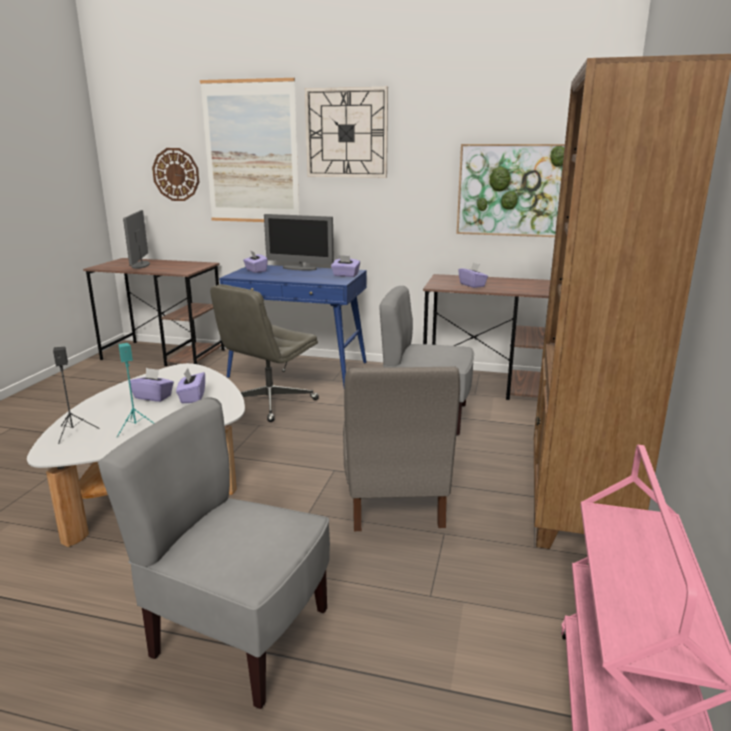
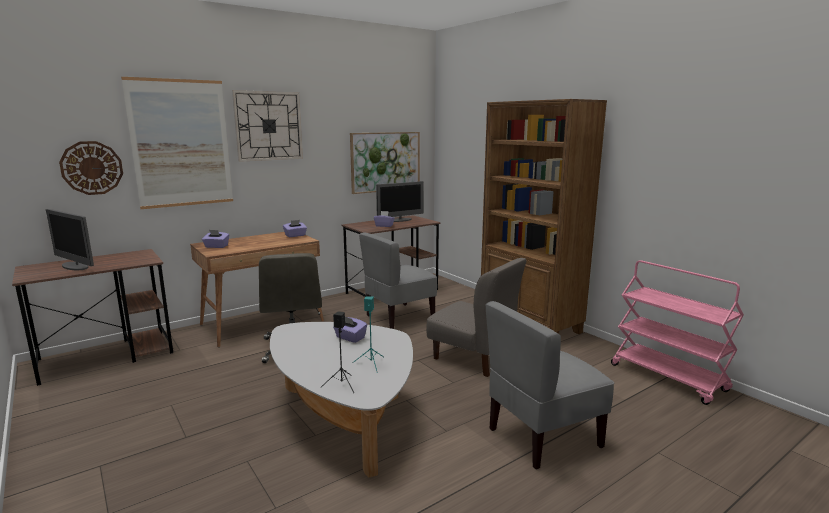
camera: 50 degrees left, 5 degrees down
(153, 397) = (325, 348): purple tissue box -> none
(299, 370) = (263, 323): blue desk -> brown desk
(300, 268) = (245, 238): monitor -> monitor (400, 220)

